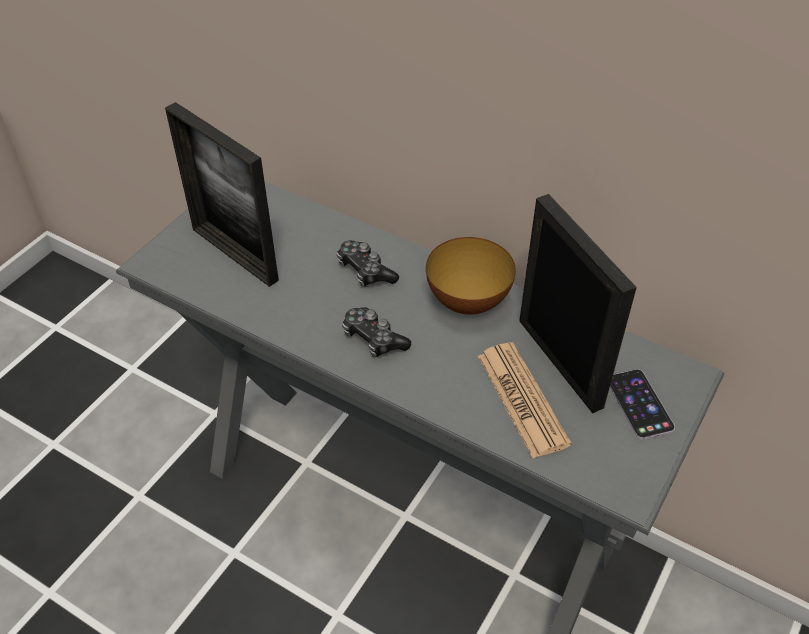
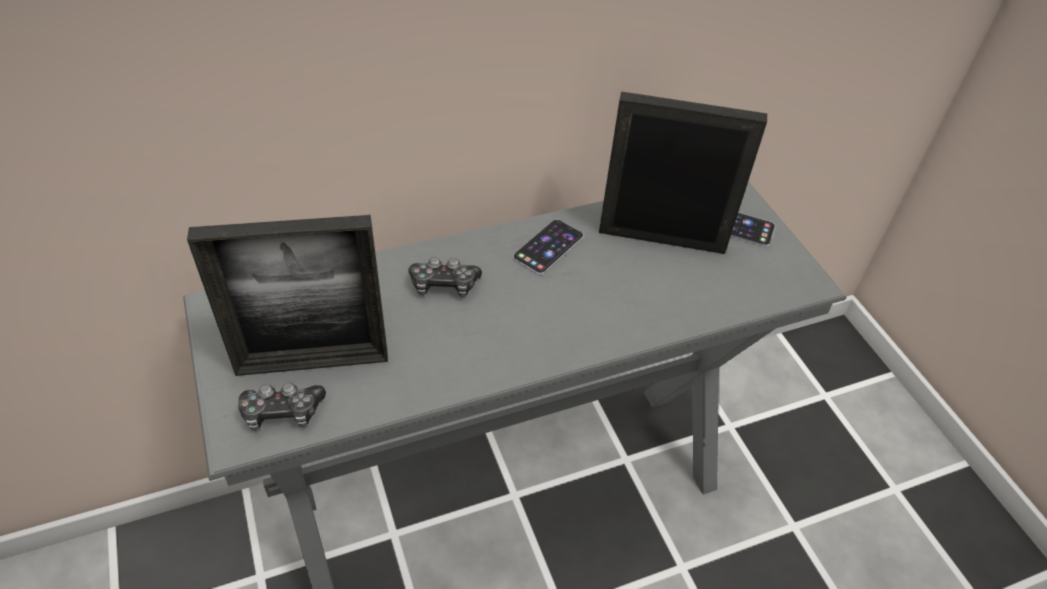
camera: 55 degrees left, 0 degrees up
(373, 339) = (530, 328): game controller -> game controller (282, 413)
(468, 302) = (548, 247): bowl -> phone
(522, 399) = (679, 281): newspaper -> none

